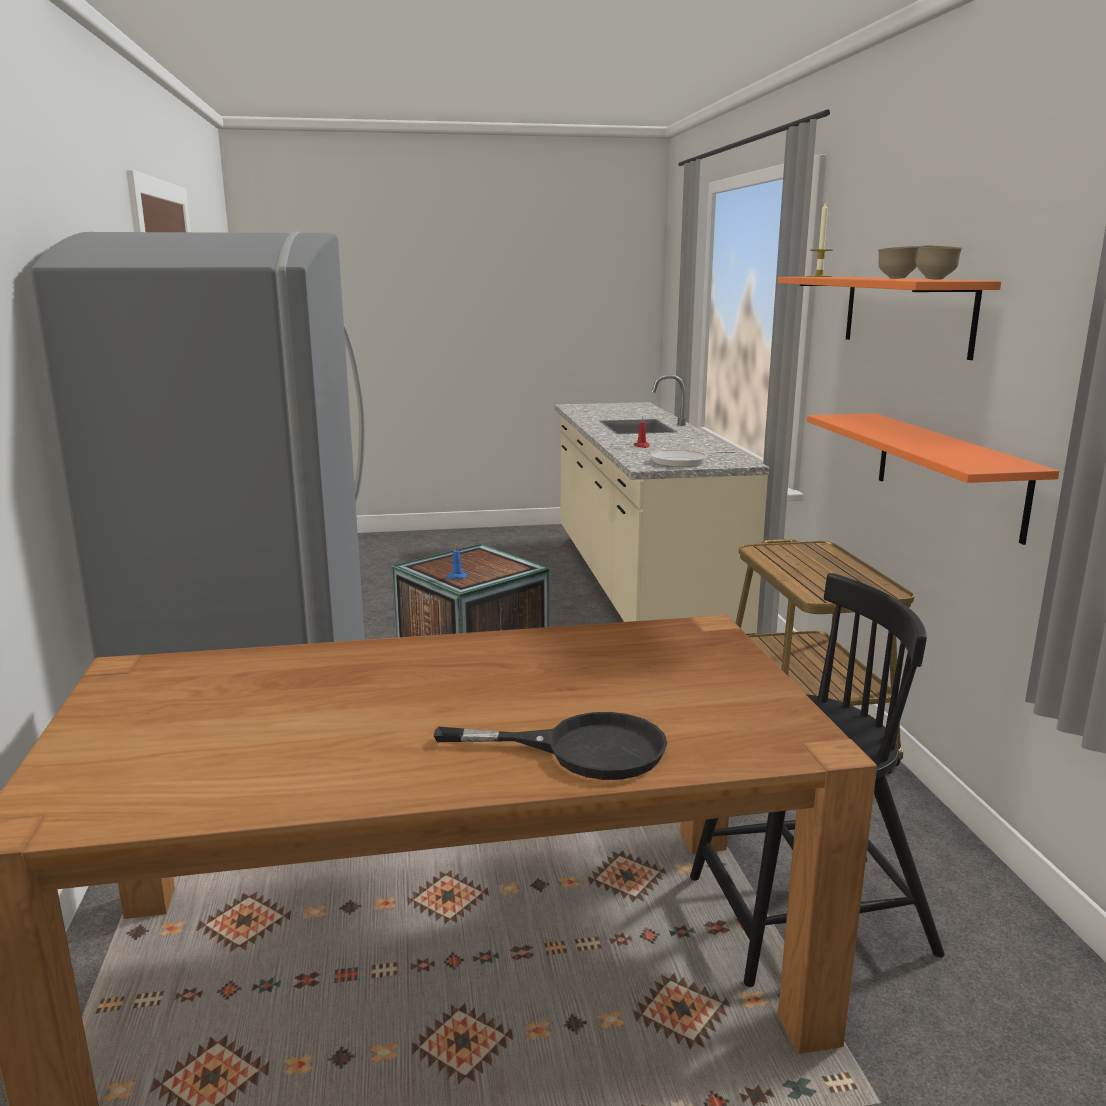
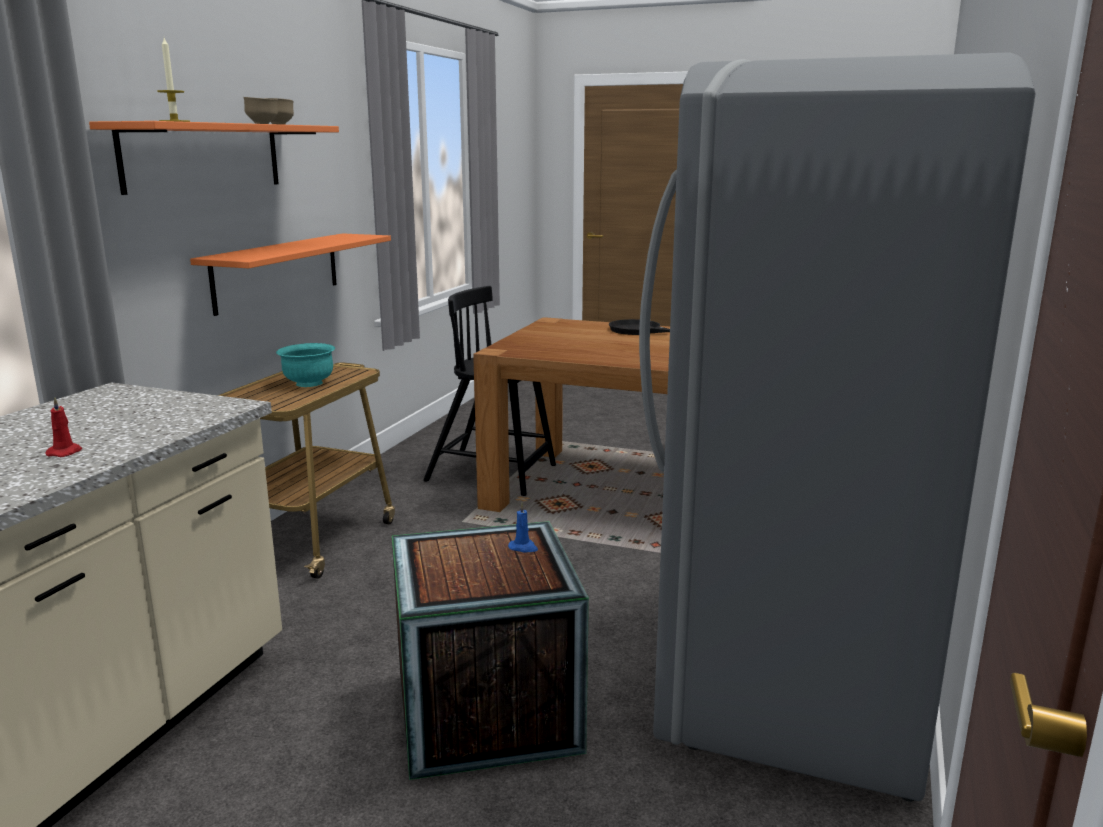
camera: 150 degrees left, 0 degrees up
(682, 462) = (158, 406): frying pan -> none
(818, 573) = (308, 383): none -> turquoise bowl

